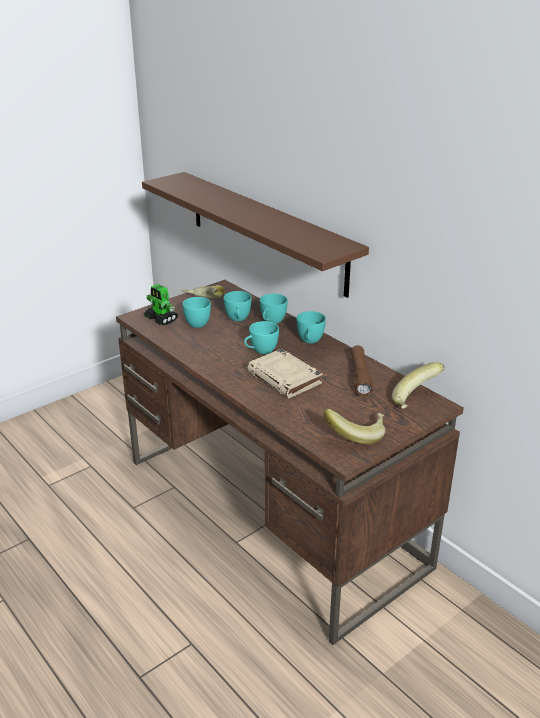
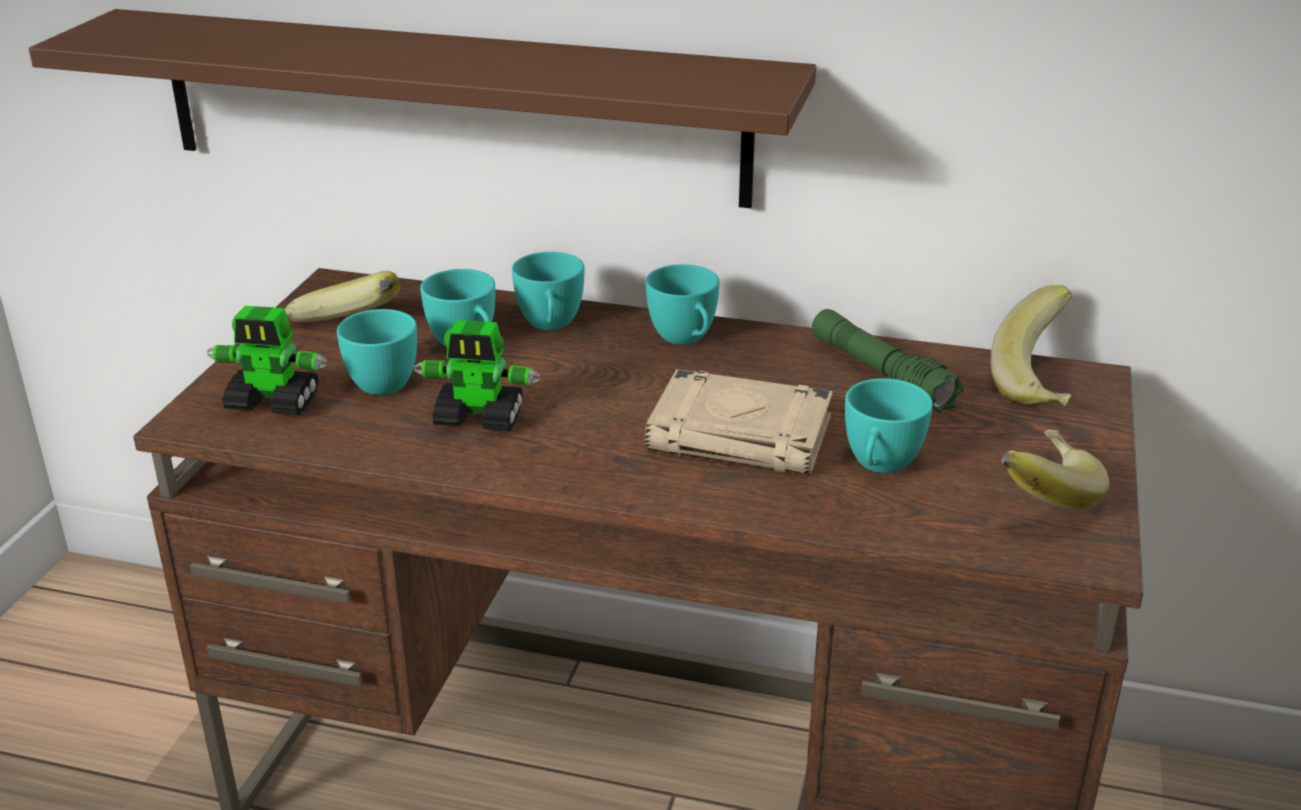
camera: 35 degrees left, 0 degrees up
(212, 344) = (480, 418): none -> toy robot
(260, 351) = (611, 395): turquoise cup -> turquoise cup (879, 466)
(360, 376) = (880, 375): brown flashlight -> green flashlight

